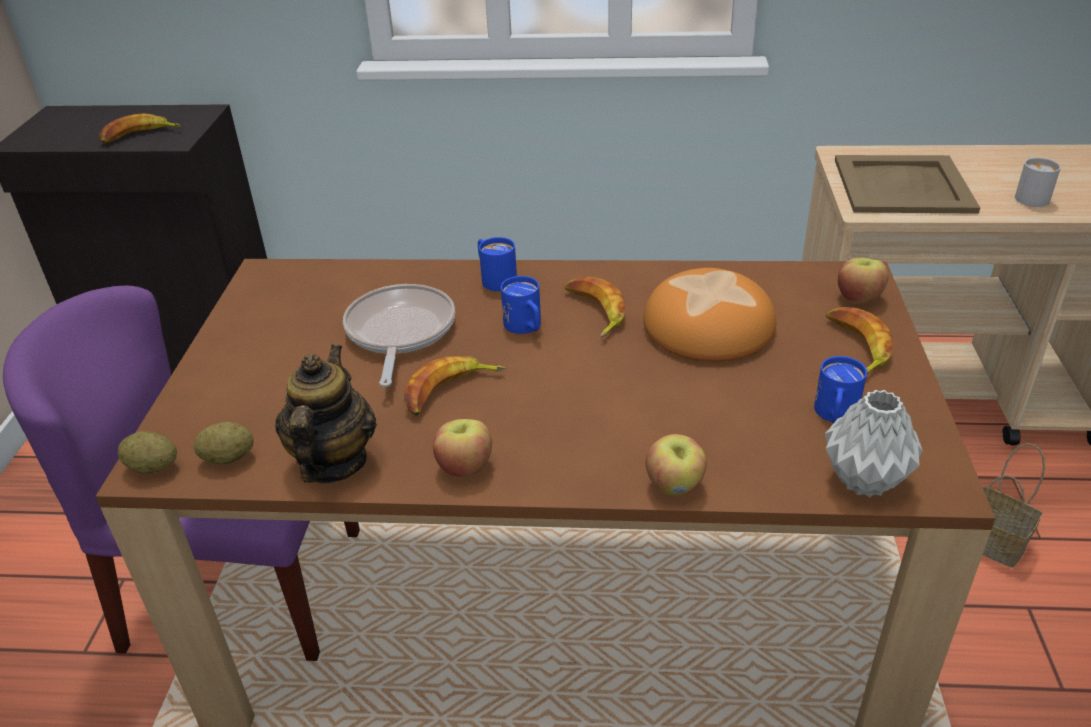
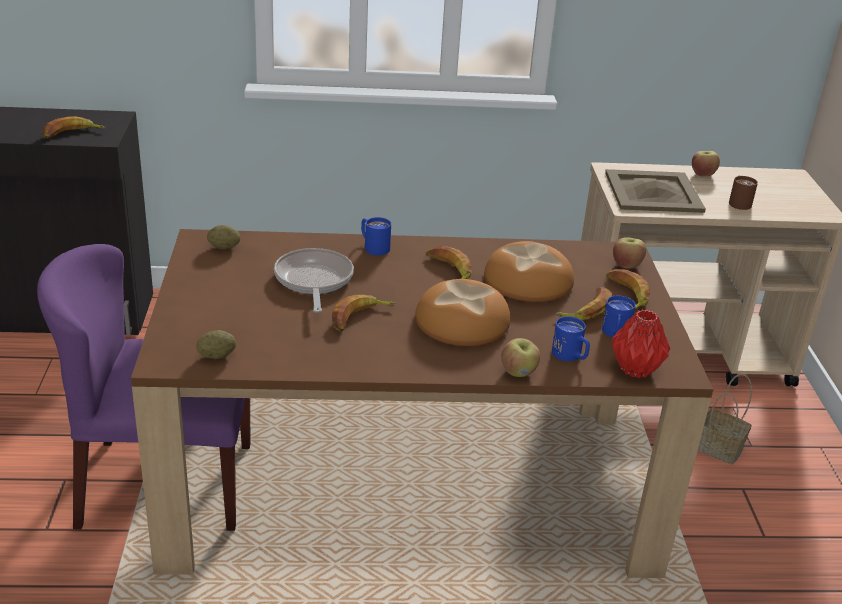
camera: 10 degrees left, 5 degrees down
(153, 467) = (165, 361): potato -> potato (224, 247)
(333, 462) = (290, 359): teapot -> none
(465, 466) = (381, 361): apple -> apple (702, 174)
(526, 327) = (403, 279): blue mug -> blue mug (570, 356)
(600, 394) = (462, 320): none -> bread
(792, 372) = (586, 309): none -> banana
(866, 482) = (636, 370): grey vase -> red vase
(1029, 196) = (738, 202): white mug -> brown mug

